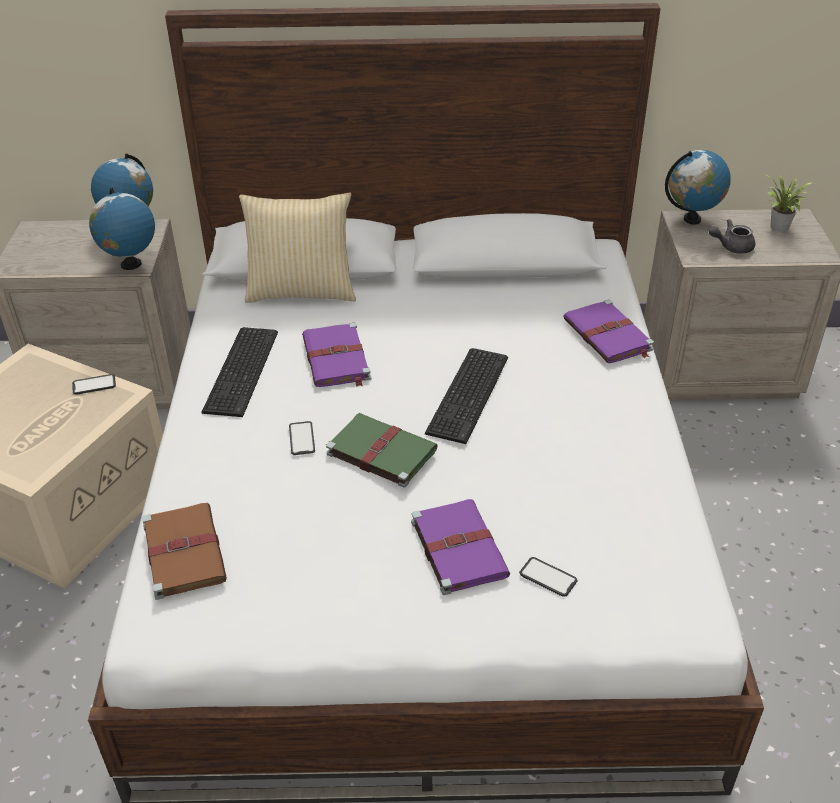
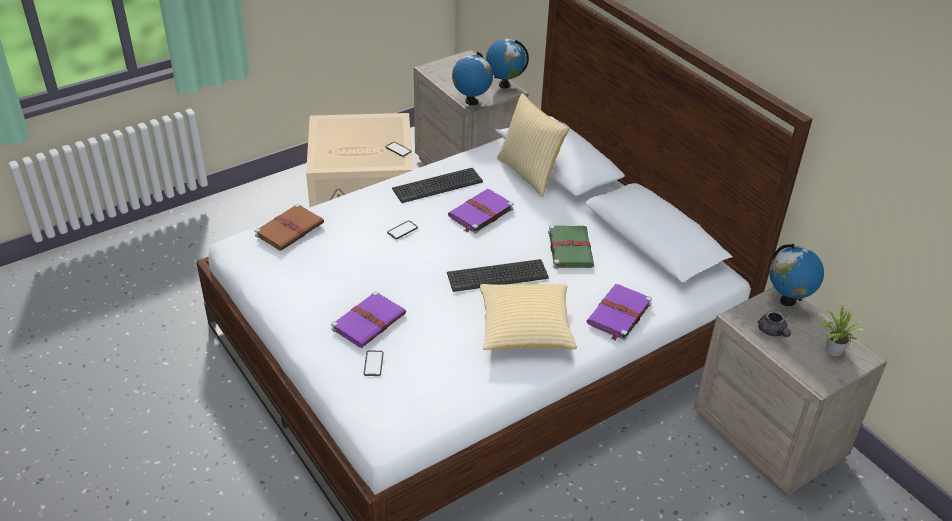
camera: 55 degrees right, 0 degrees up
(379, 451) = (416, 261): green book -> green book (570, 248)
(580, 414) = (525, 329): none -> pillow
(731, 247) = (773, 332): grey teapot -> grey teapot turned 150 degrees counterclockwise

